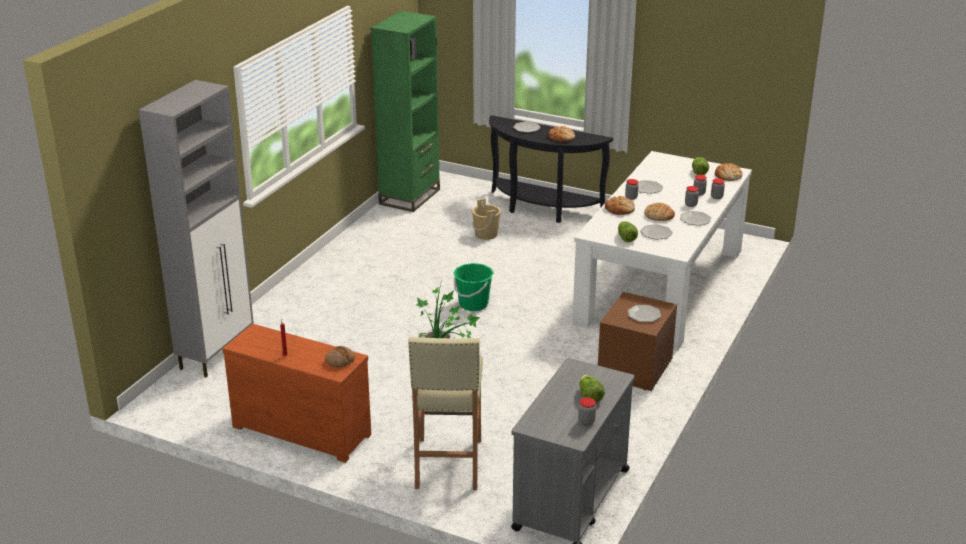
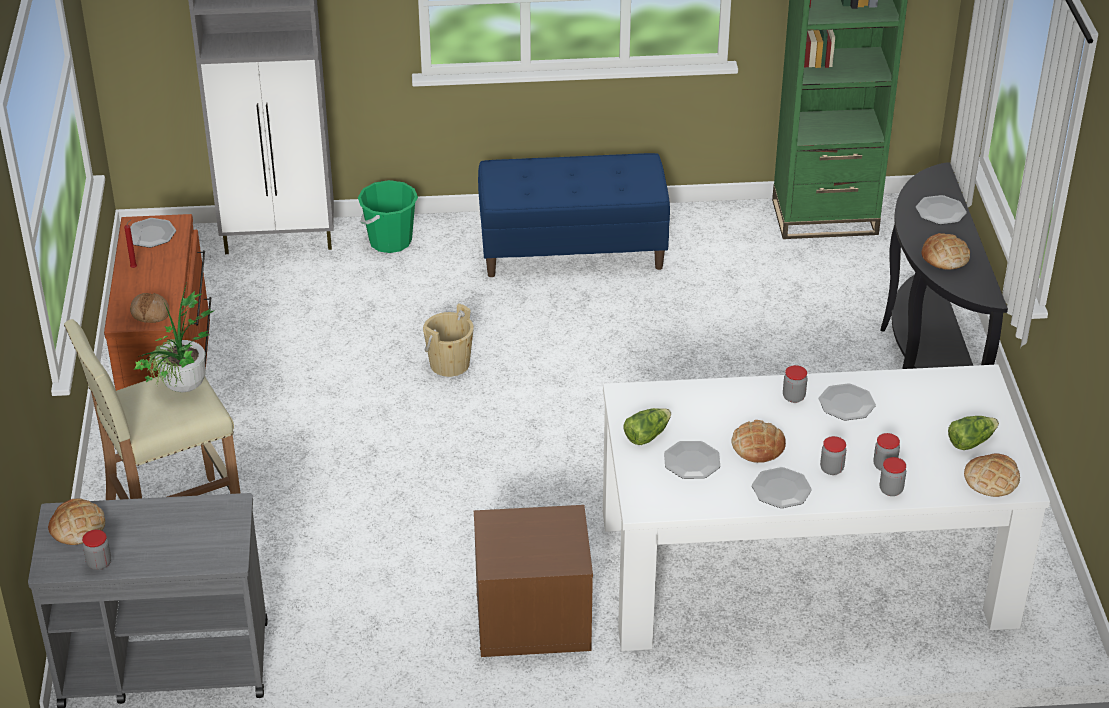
camera: 60 degrees right, 10 degrees up
(350, 267) = (573, 250): none -> blue bench
(473, 304) = (574, 396): green bucket -> green bucket (390, 241)
(486, 234) = (787, 331): beige bucket -> beige bucket (449, 364)
(589, 396) = (163, 546): lettuce -> none
(619, 209) = (740, 398): bread -> bread (77, 527)
(644, 314) = (531, 548): plate -> plate (151, 234)

